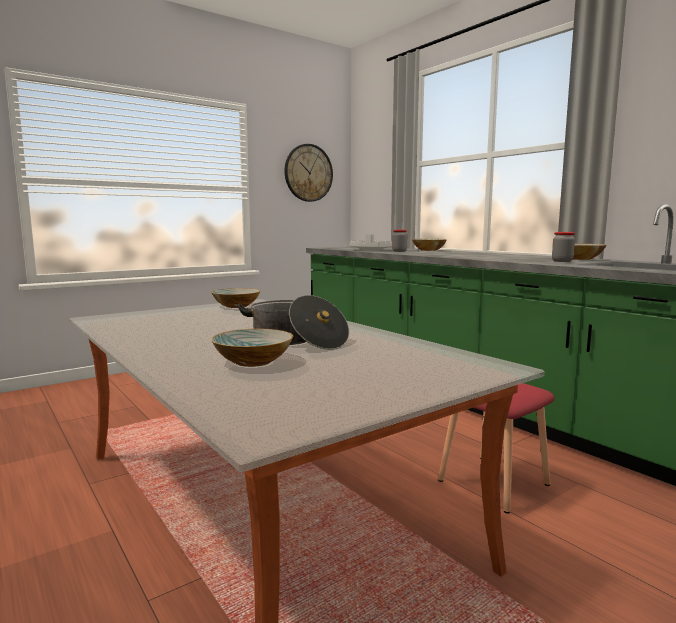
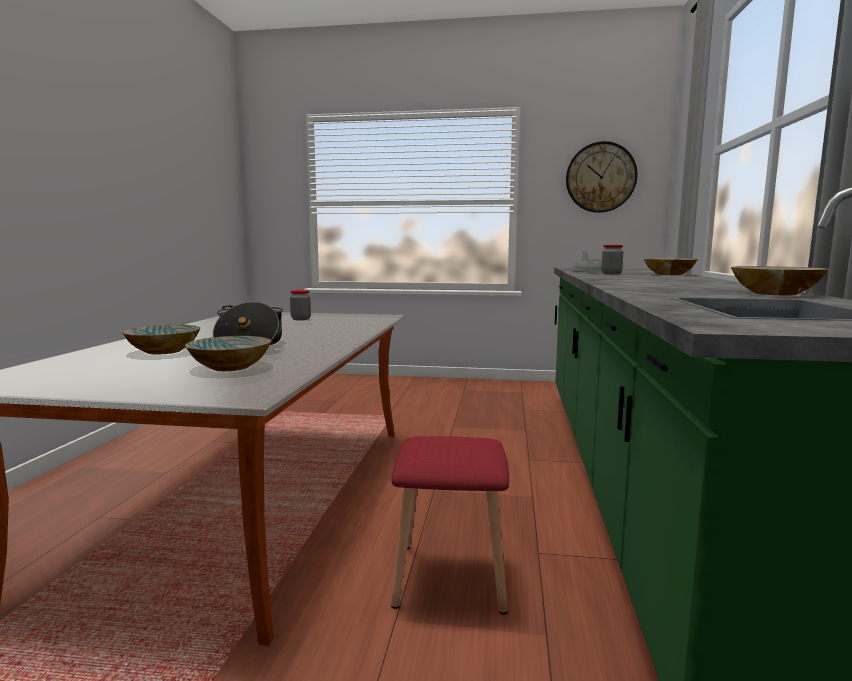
camera: 45 degrees right, 0 degrees up
(236, 306) = (356, 317): bowl -> bowl (231, 367)
(562, 261) = (694, 293): jar -> jar (301, 319)

